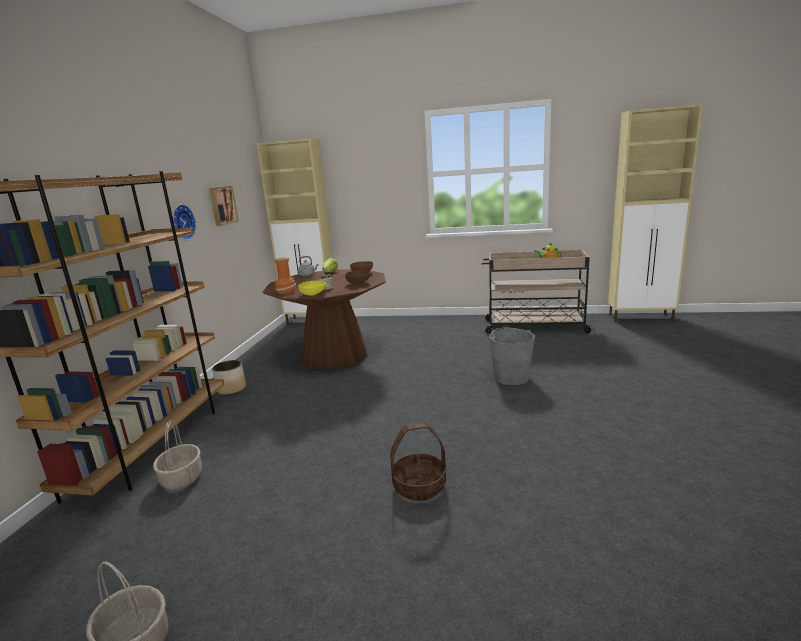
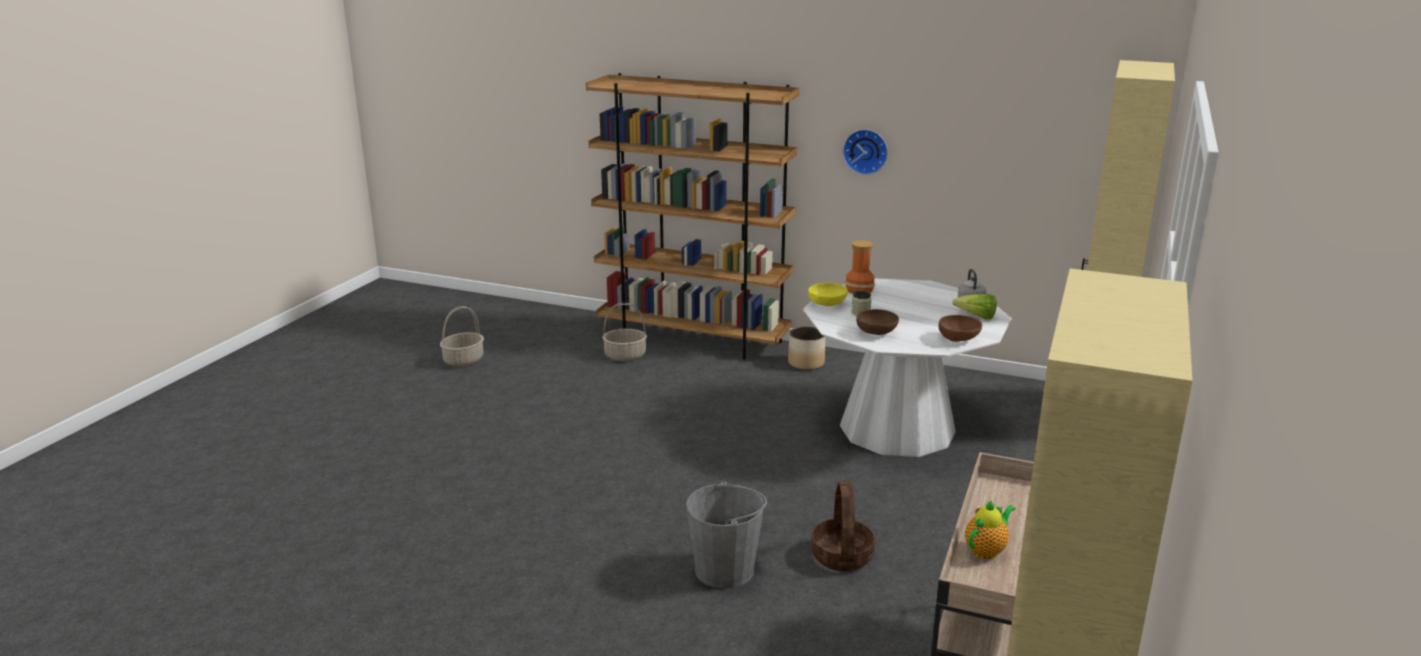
camera: 100 degrees right, 5 degrees up
(222, 205) = (972, 147): picture -> none
(334, 355) = (897, 428): brown dining table -> white dining table
(419, 486) = (522, 457): basket -> basket (842, 556)

